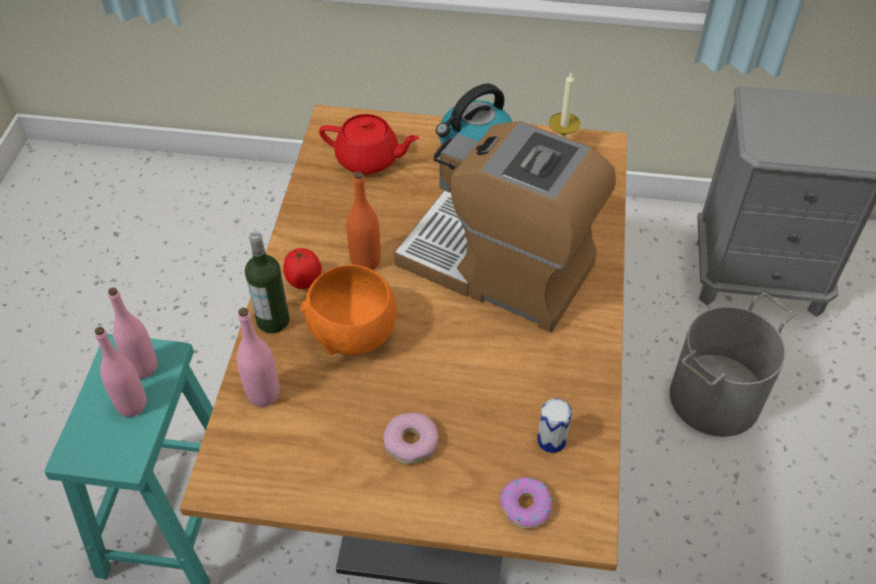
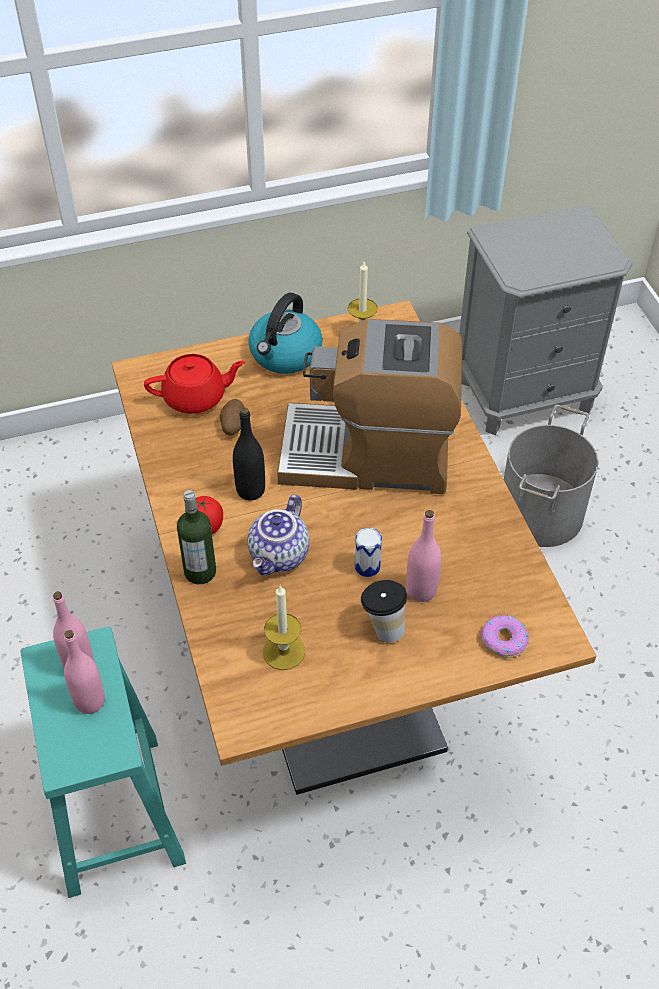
camera: 25 degrees left, 0 degrees up
(263, 394) = (232, 637): pink bottle -> pink bottle (421, 590)
(301, 427) = (283, 651): none -> candle
(355, 334) = (280, 556): orange bowl -> teapot
(365, 261) = (250, 490): orange bottle -> black bottle
(386, 196) = (233, 426): none -> potato
(410, 442) = (383, 627): donut -> cup
(551, 440) = (494, 581): can -> can (367, 566)

